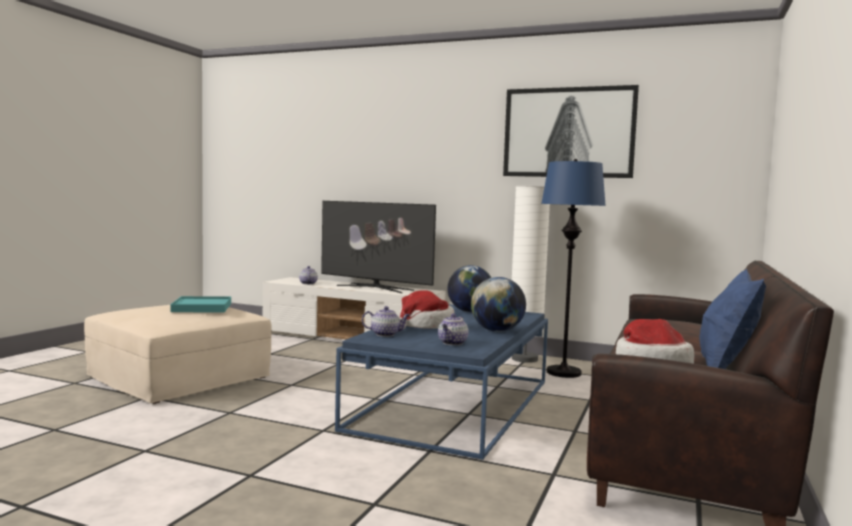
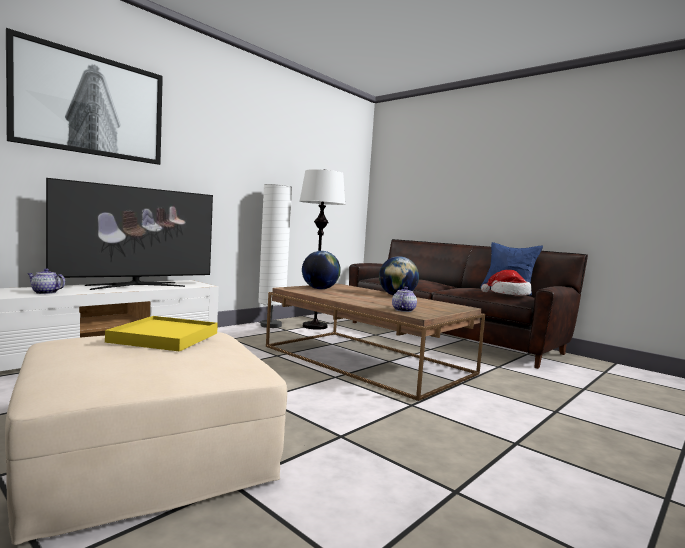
camera: 70 degrees left, 0 degrees up
(202, 308) = (165, 337): turquoise tray -> yellow tray
(424, 326) = (373, 301): hat -> none
(452, 343) = (437, 305): teapot -> none
(454, 405) = (367, 360): blue coffee table -> brown coffee table
(564, 373) = (315, 326): blue floor lamp -> white floor lamp
(568, 132) = (283, 145): picture -> picture (91, 105)

